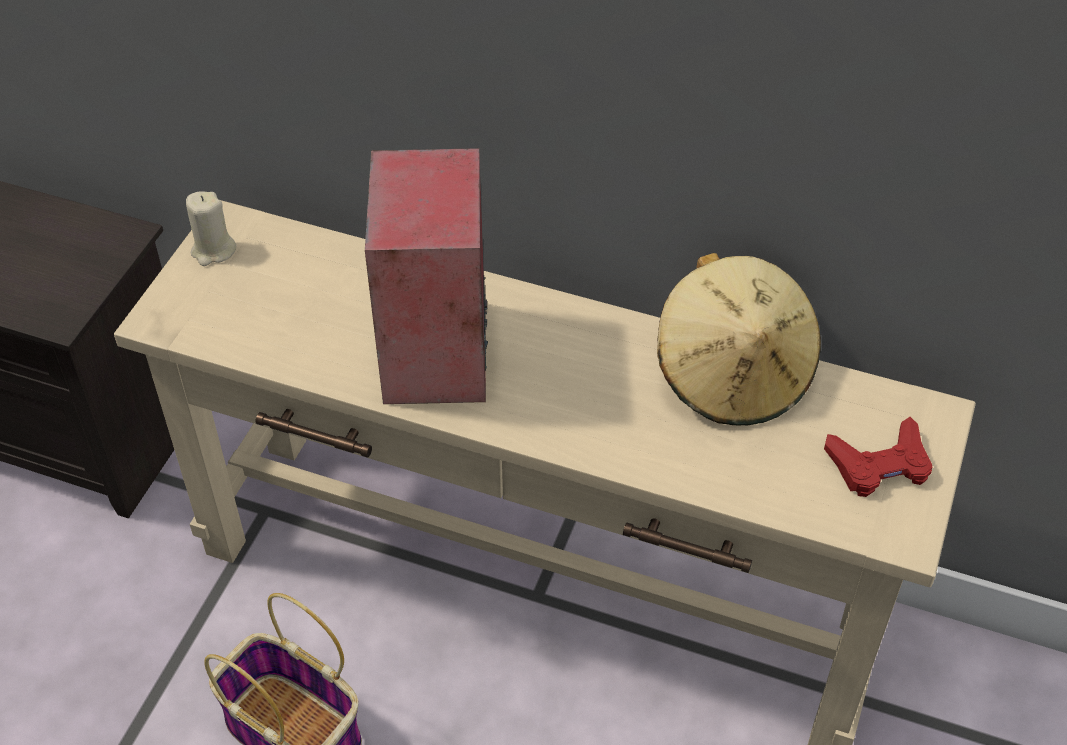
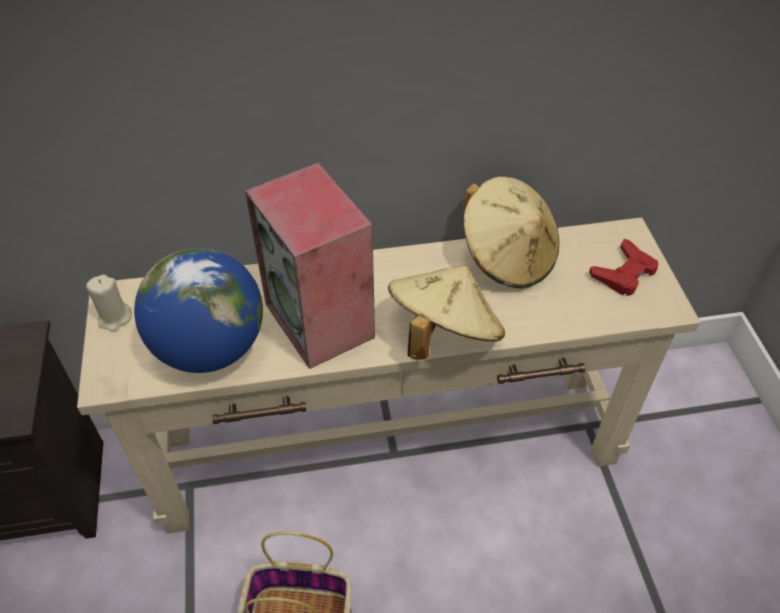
camera: 30 degrees left, 0 degrees up
(291, 331) = (210, 348): none -> globe
(571, 435) = (443, 334): none -> beige hat

